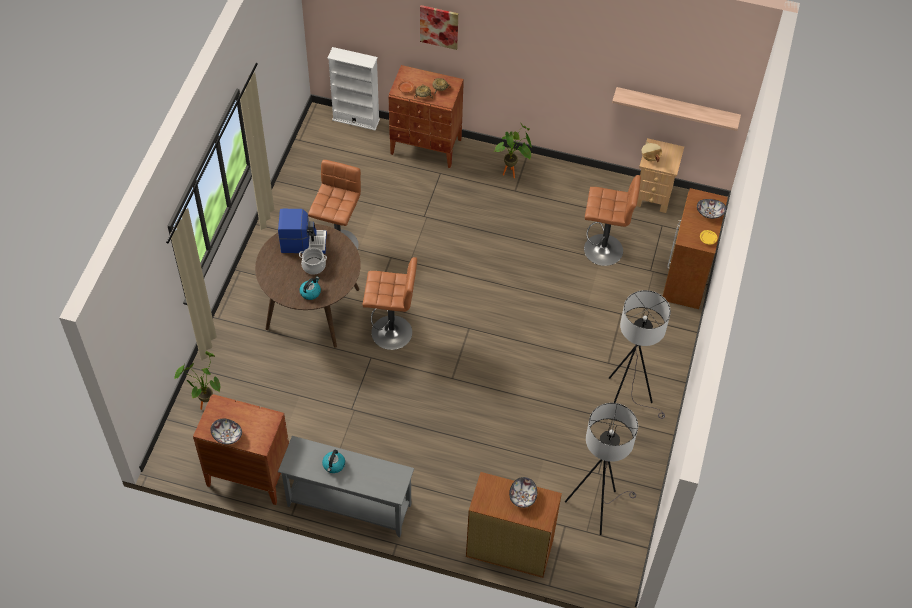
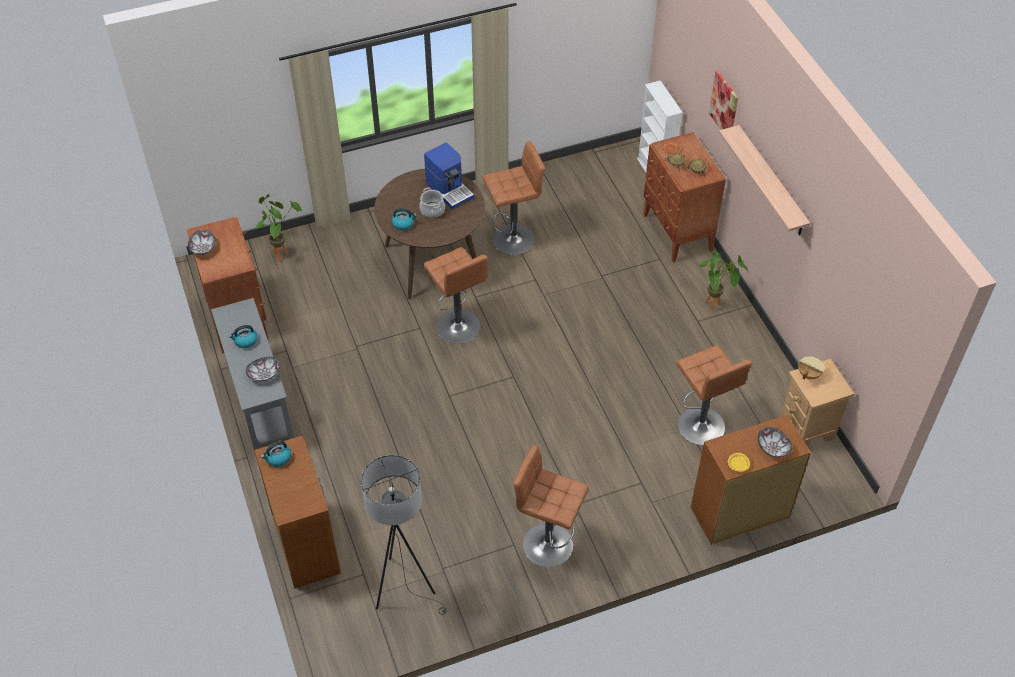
camera: 55 degrees right, 5 degrees down
(489, 498) = (278, 458): none -> kettle
(523, 497) = (299, 482): bowl -> bowl (264, 375)
(627, 399) = (547, 544): grey floor lamp -> brown stool
(676, 108) = (859, 339): shelf -> shelf (771, 182)

